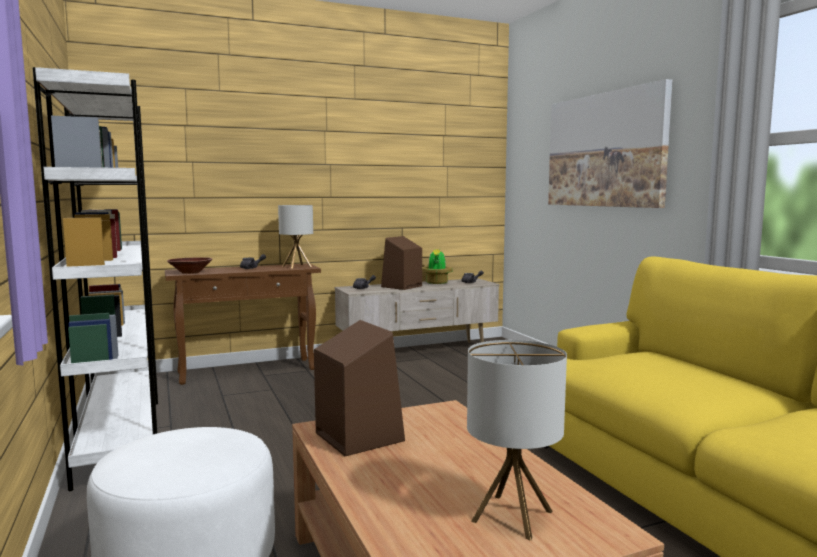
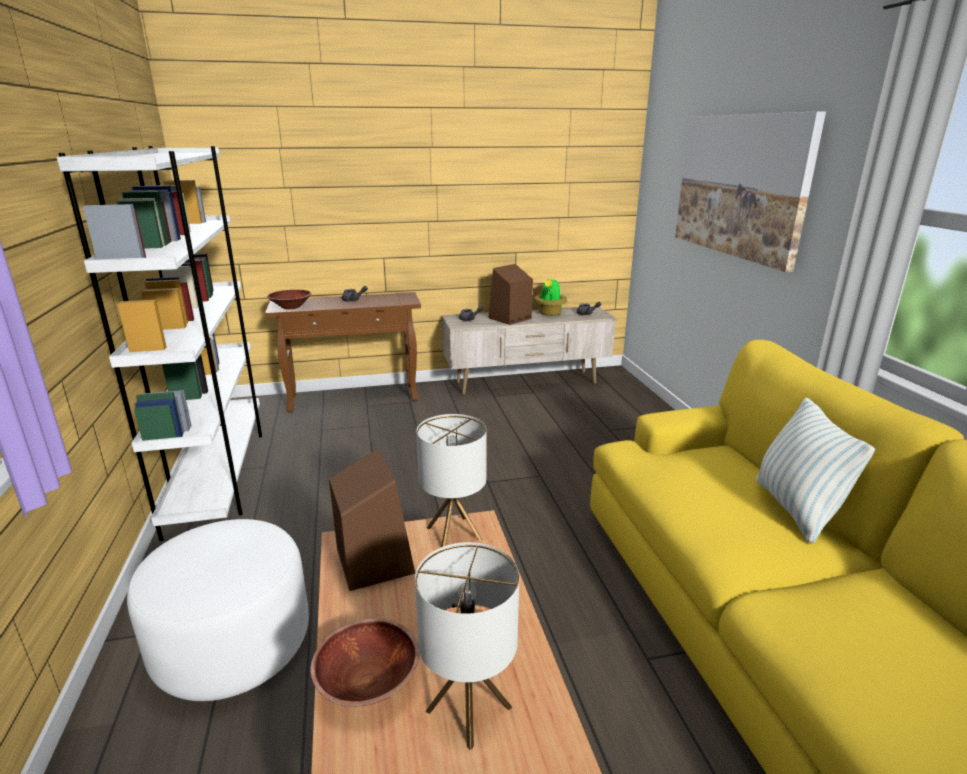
camera: 10 degrees right, 15 degrees up
(296, 266) = (398, 299): table lamp -> table lamp (453, 533)
(402, 509) = (368, 682): none -> brown bowl
(725, 377) = (796, 509): none -> pillow

